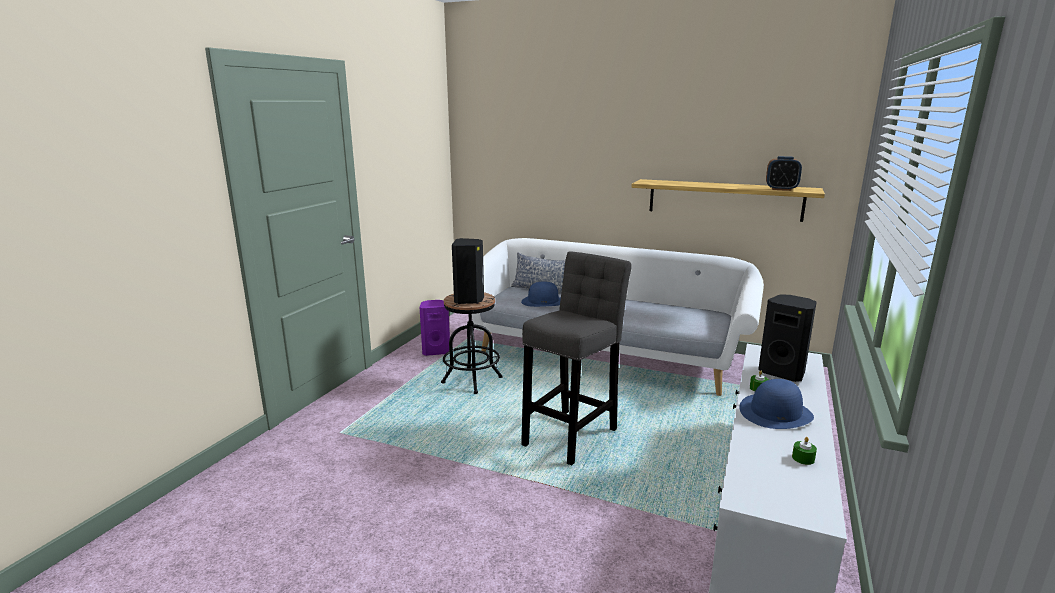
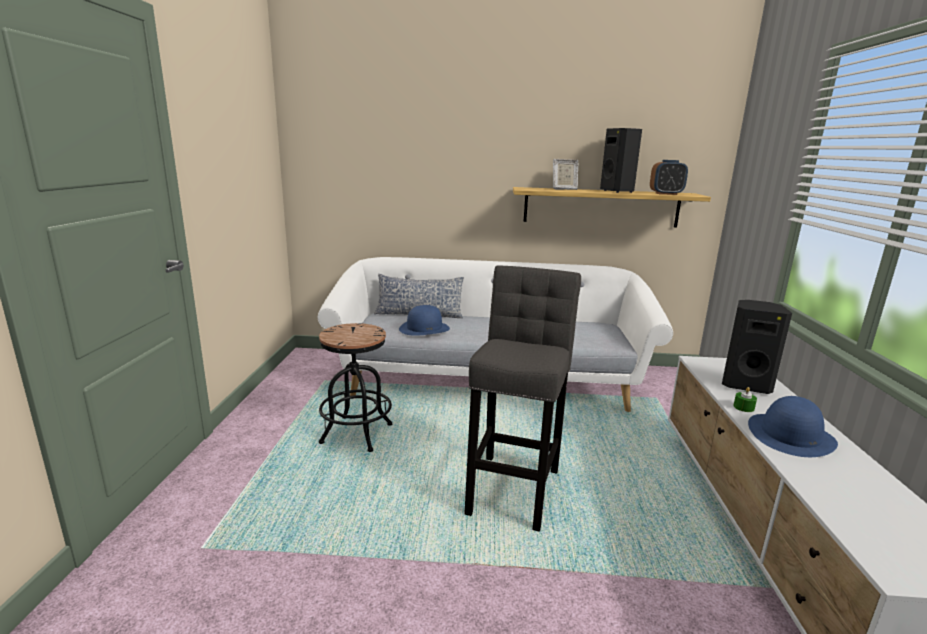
camera: 20 degrees left, 0 degrees up
(436, 351) = (292, 401): purple speaker -> none
(469, 300) = (354, 335): black speaker -> black speaker (618, 191)
(683, 182) = (563, 189): none -> picture frame
(803, 458) = (880, 492): green candle -> none

